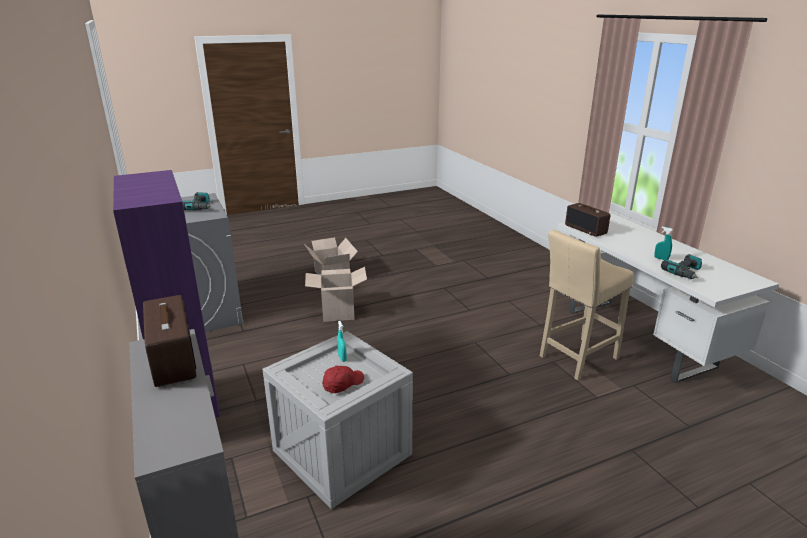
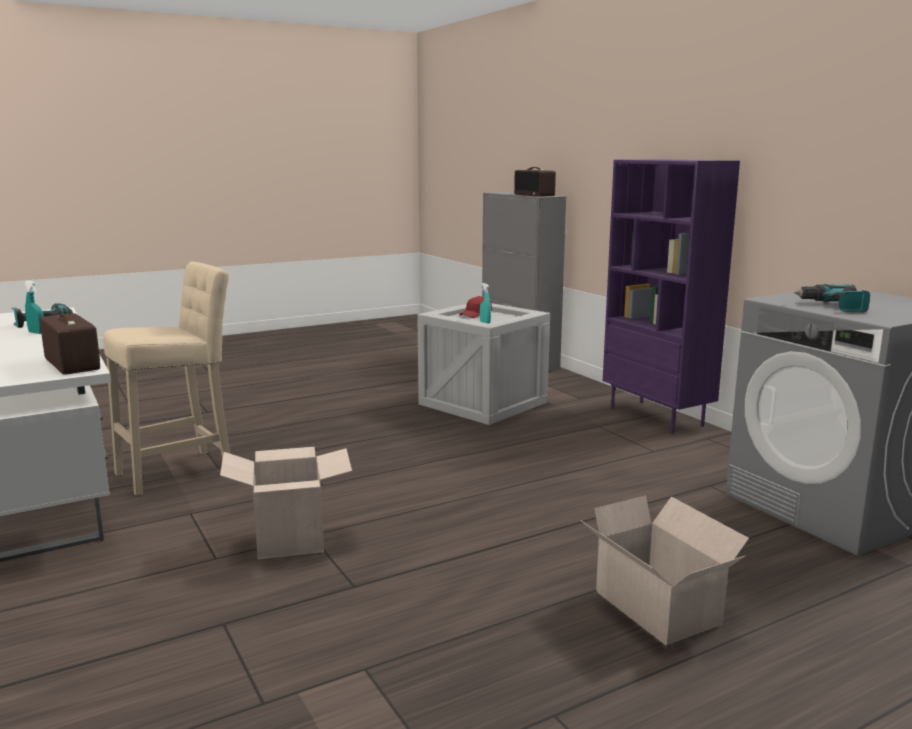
camera: 175 degrees right, 10 degrees down
(338, 313) = (572, 518): cardboard box -> cardboard box (290, 541)

